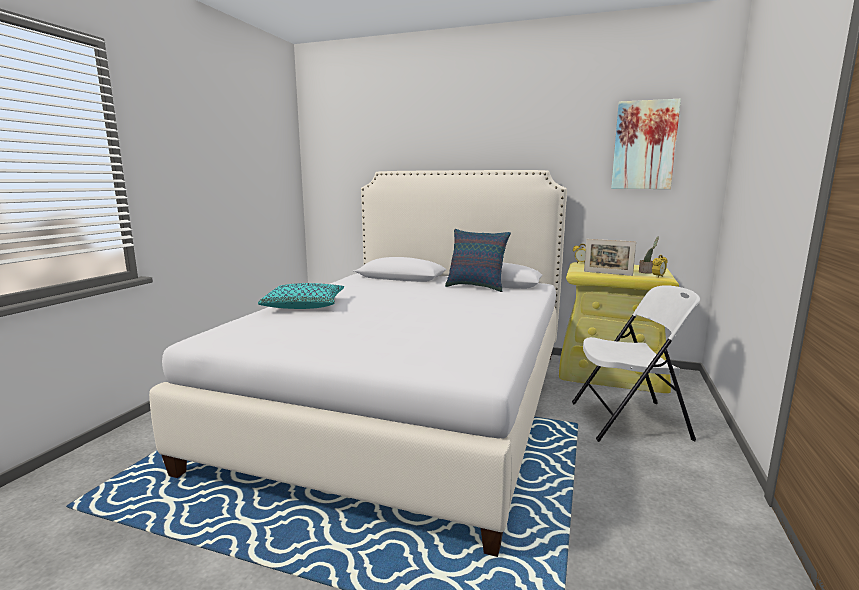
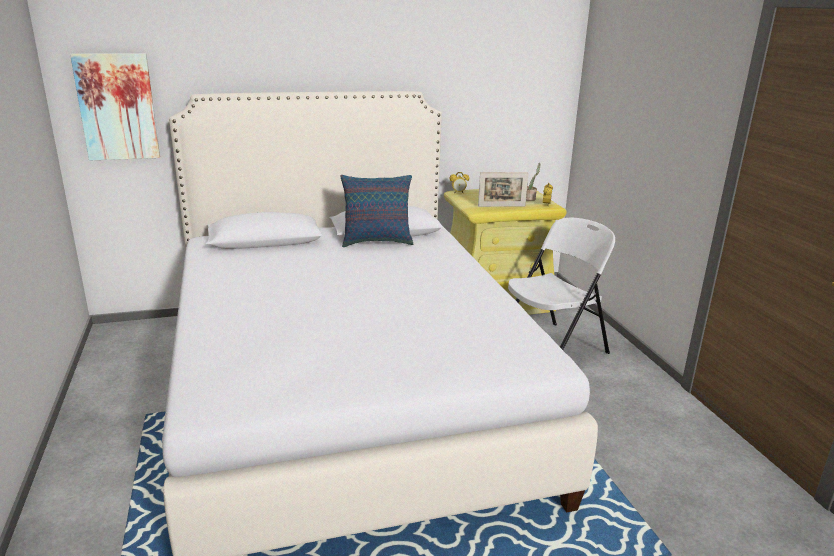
camera: 35 degrees left, 10 degrees up
(304, 305) = (232, 317): turquoise pillow -> none
(644, 145) = (510, 62): picture -> picture (117, 107)

